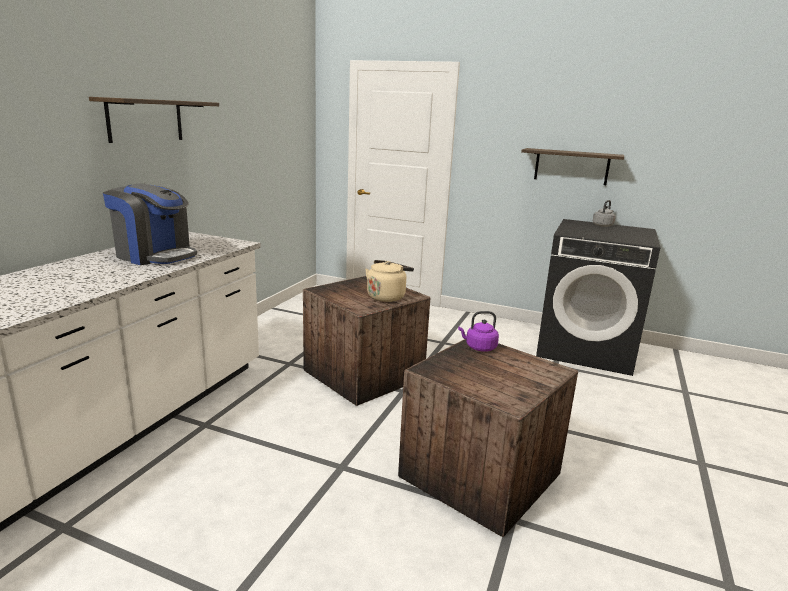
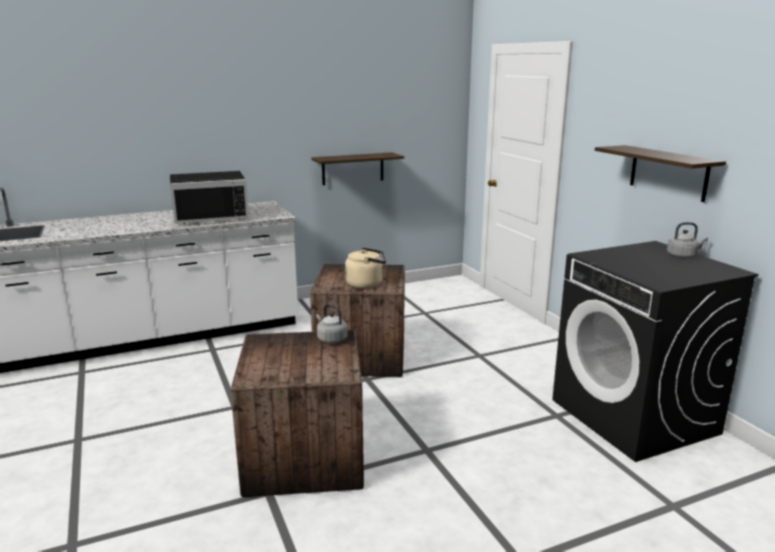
camera: 45 degrees right, 0 degrees up
(145, 120) = (244, 114): shelf -> shelf (353, 168)
(155, 255) = (211, 216): coffee machine -> black microwave
(479, 347) = (331, 339): purple kettle -> grey kettle

